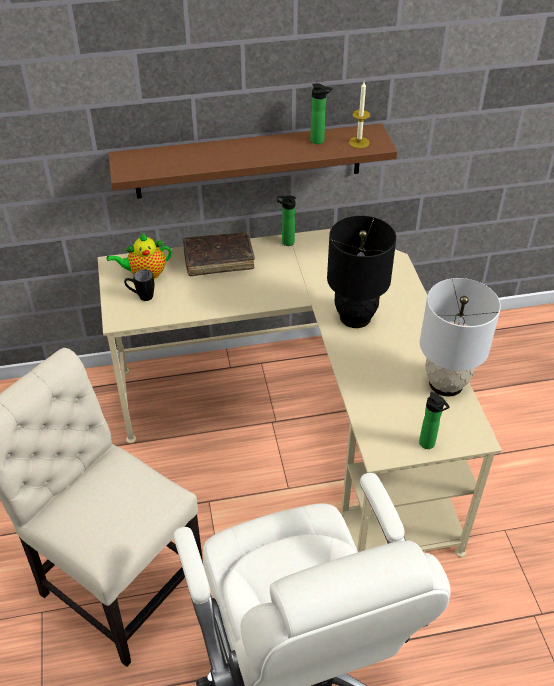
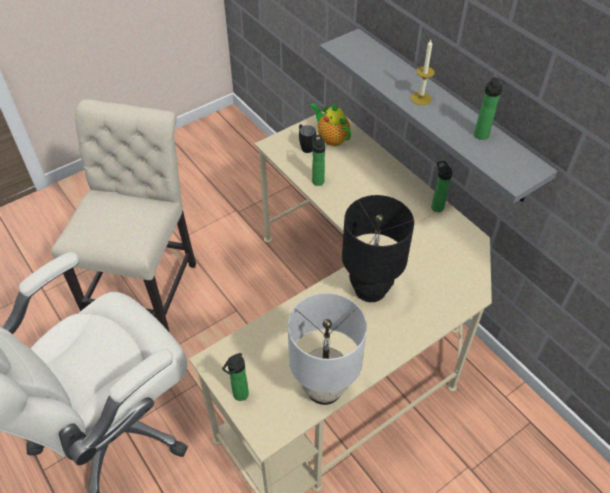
camera: 65 degrees right, 5 degrees up
(196, 304) = (317, 180): none -> bottle
(218, 259) = (380, 172): brown book -> none
(248, 161) = (442, 114): brown shelf -> grey shelf
(359, 142) = (504, 164): candle -> candle (421, 98)

